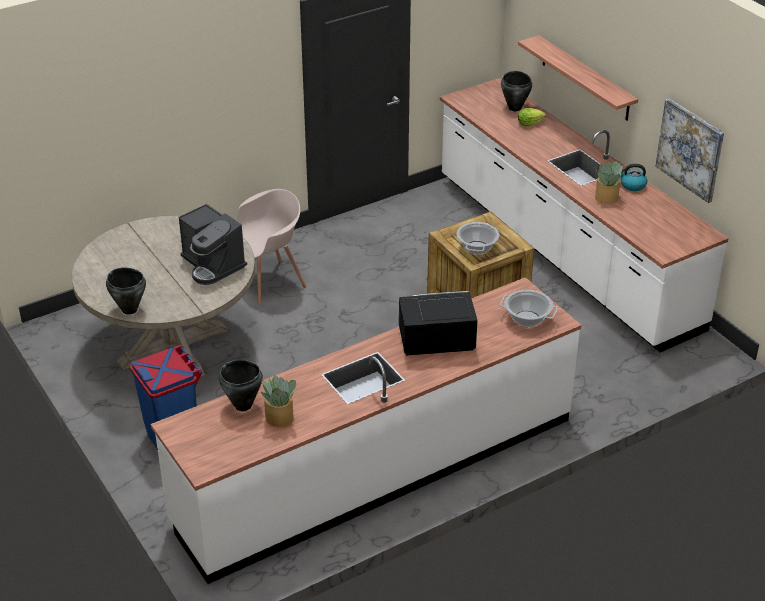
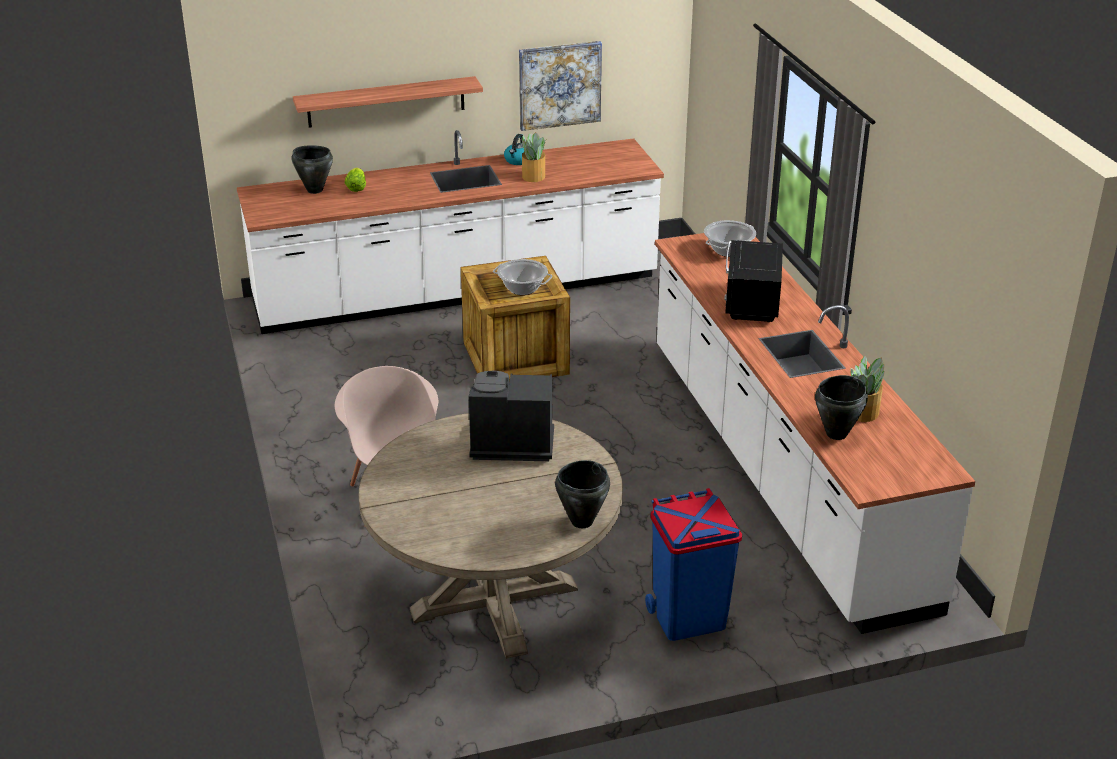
camera: 75 degrees left, 5 degrees down
(213, 265) = (509, 444): coffee machine -> coffee machine turned 150 degrees counterclockwise

